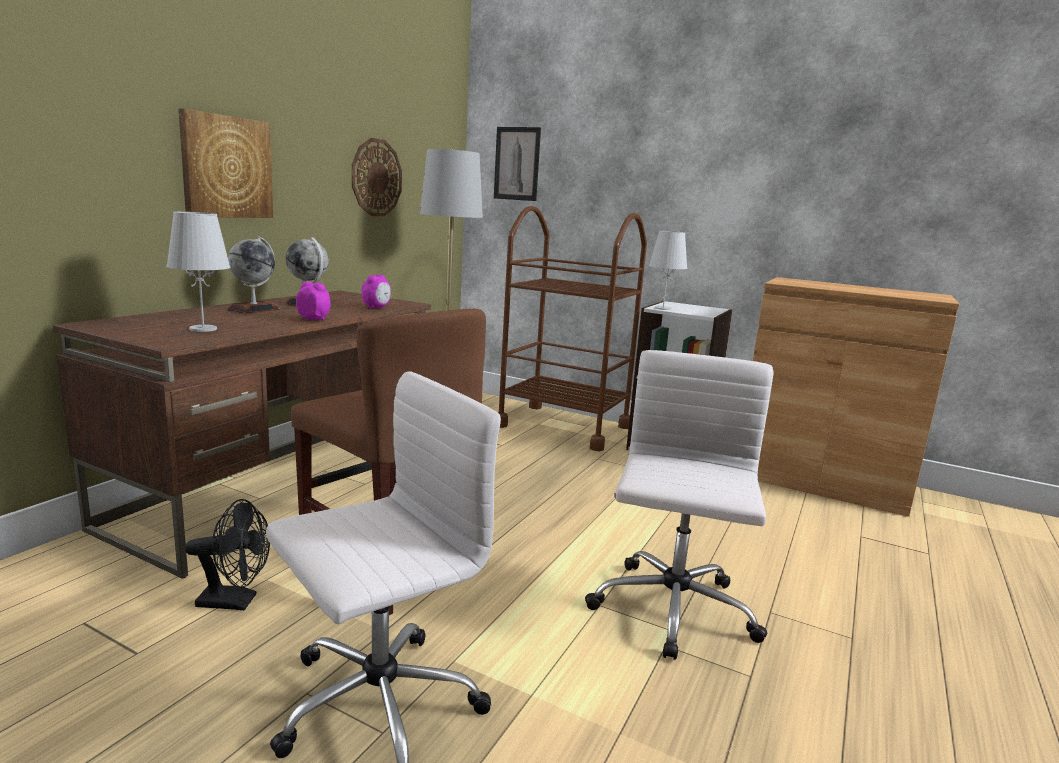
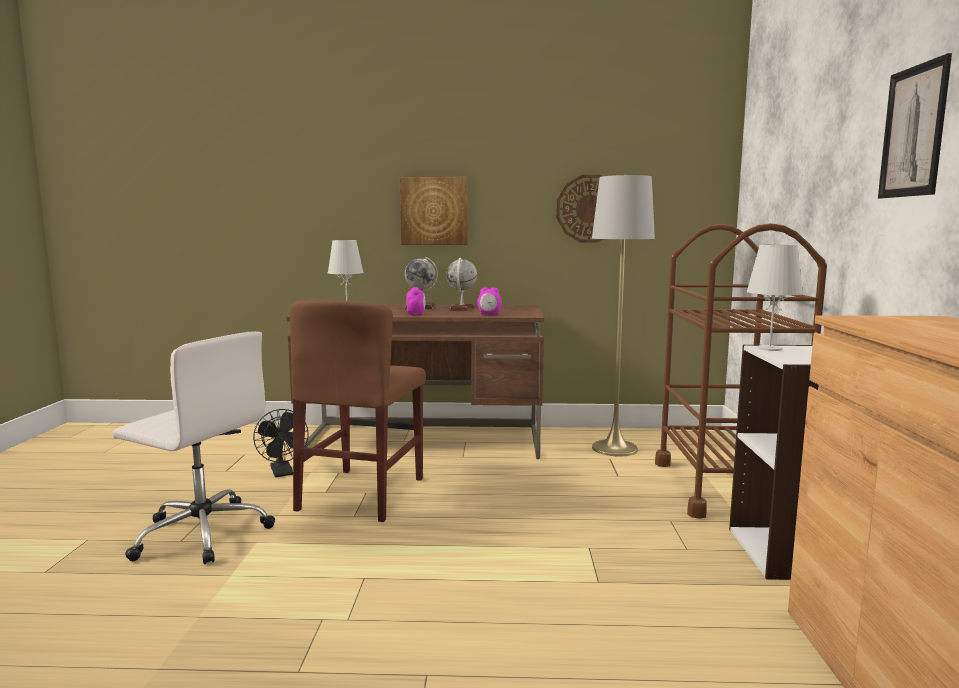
camera: 65 degrees right, 5 degrees down
(517, 164) = (762, 178): picture -> picture (913, 131)
(672, 611) = (381, 614): white office chair -> none

